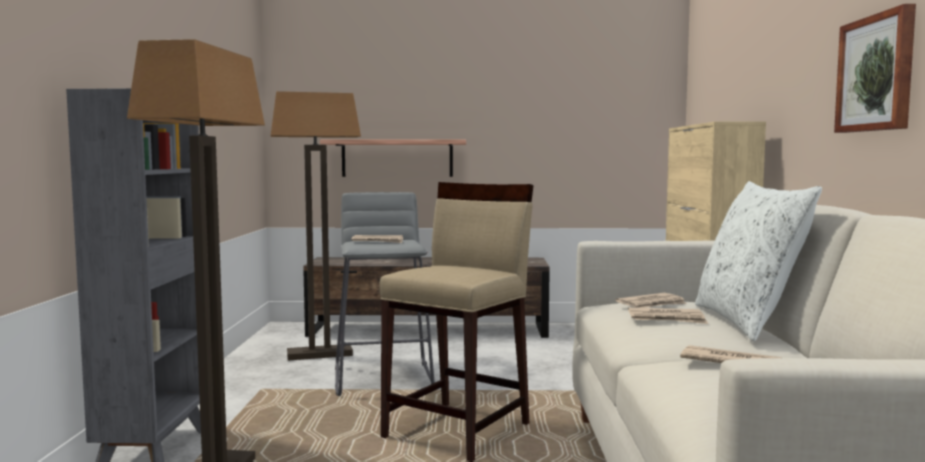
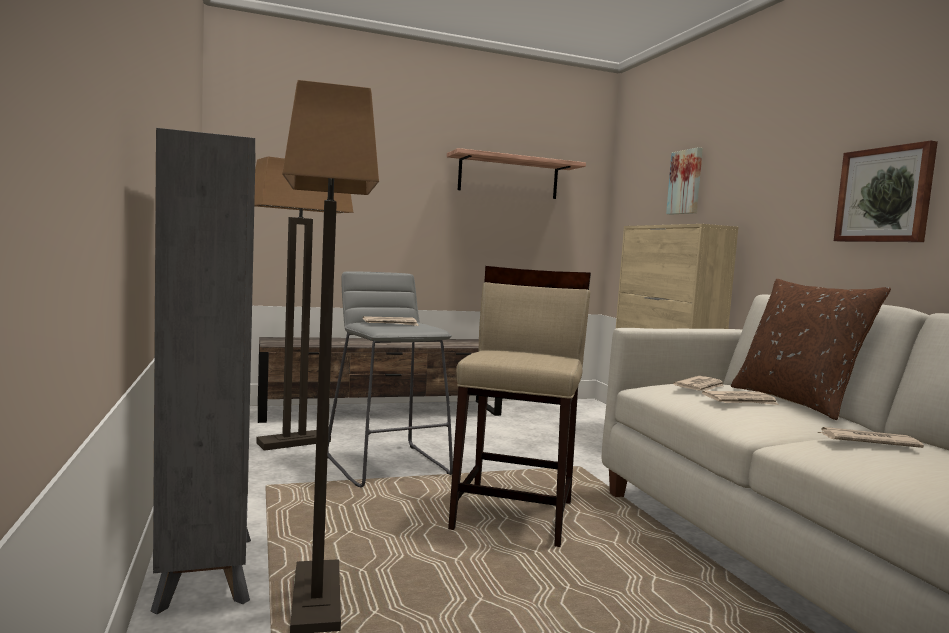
camera: 20 degrees left, 0 degrees up
(397, 158) = (350, 237): shelf -> shelf (508, 177)
(735, 73) = (686, 182): none -> picture
(748, 322) = (796, 402): white pillow -> brown pillow

